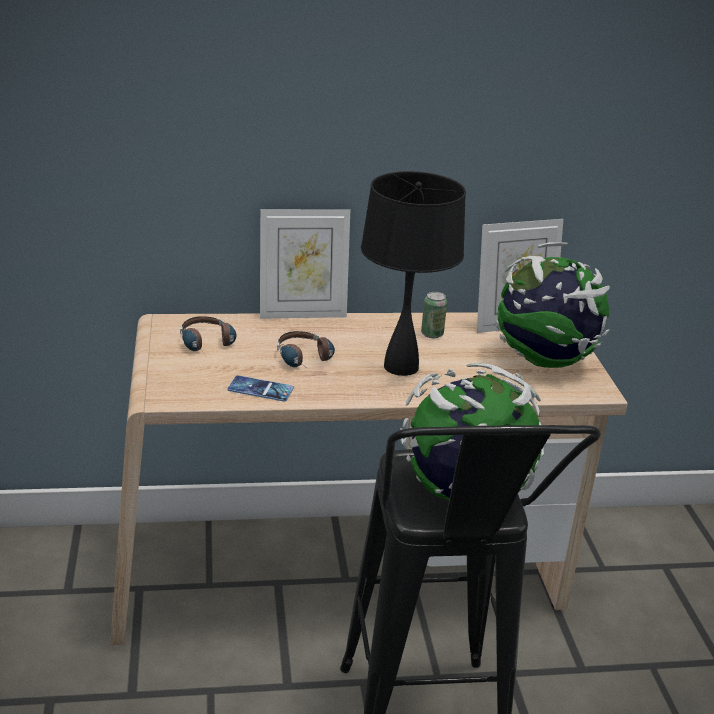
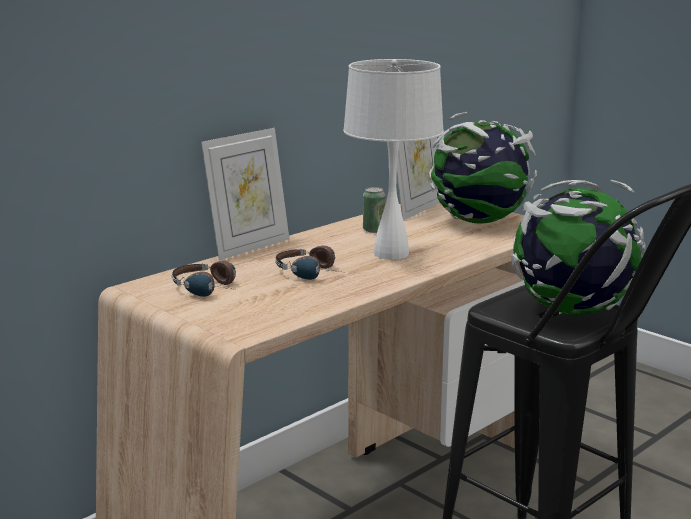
camera: 35 degrees left, 10 degrees down
(260, 389) = (314, 300): phone -> none
(401, 366) = (391, 253): black table lamp -> white table lamp

